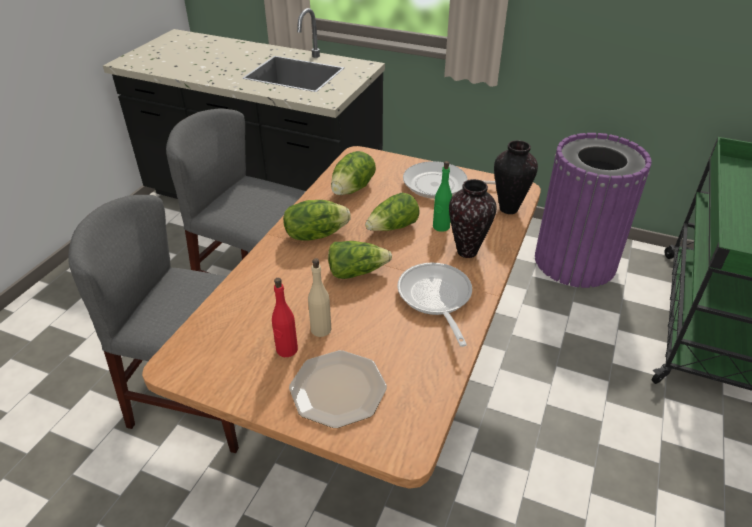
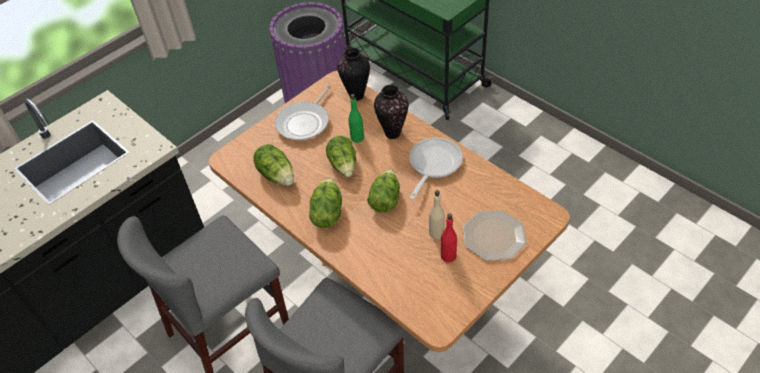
camera: 65 degrees left, 10 degrees up
(435, 299) = (433, 165): frying pan -> frying pan turned 105 degrees clockwise

